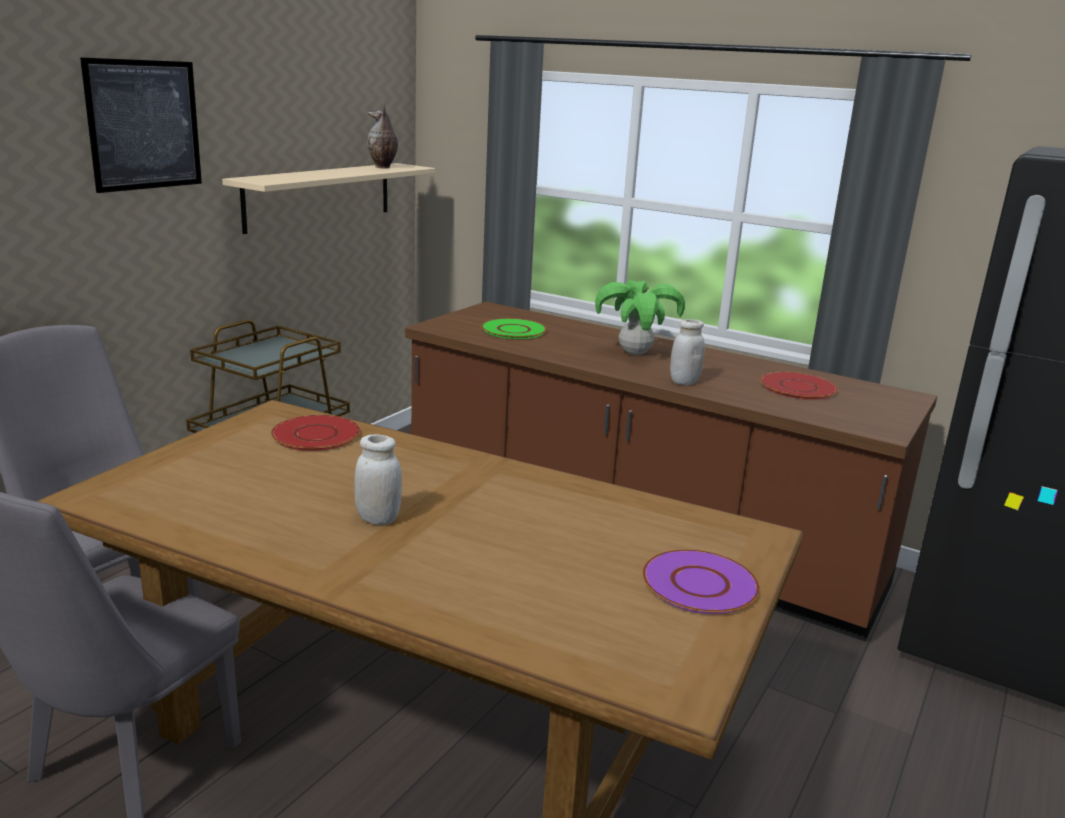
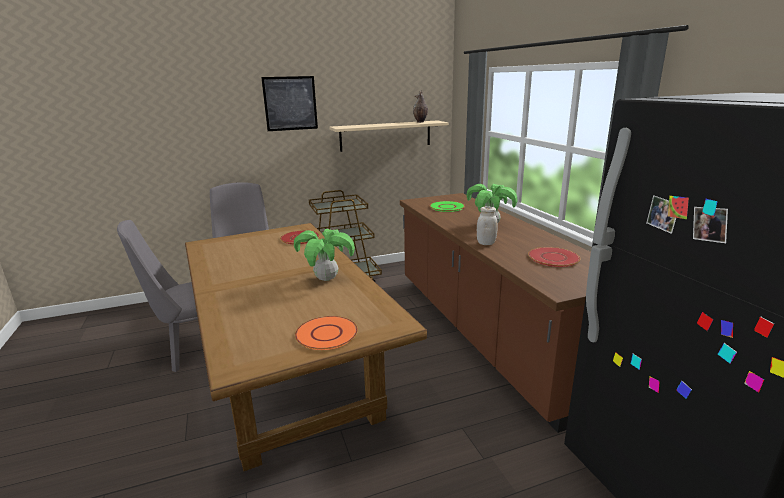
camera: 40 degrees right, 0 degrees up
(378, 519) = (261, 272): white jar -> none
(522, 497) = (326, 279): none -> potted plant
(700, 584) = (326, 334): purple plate -> orange plate

